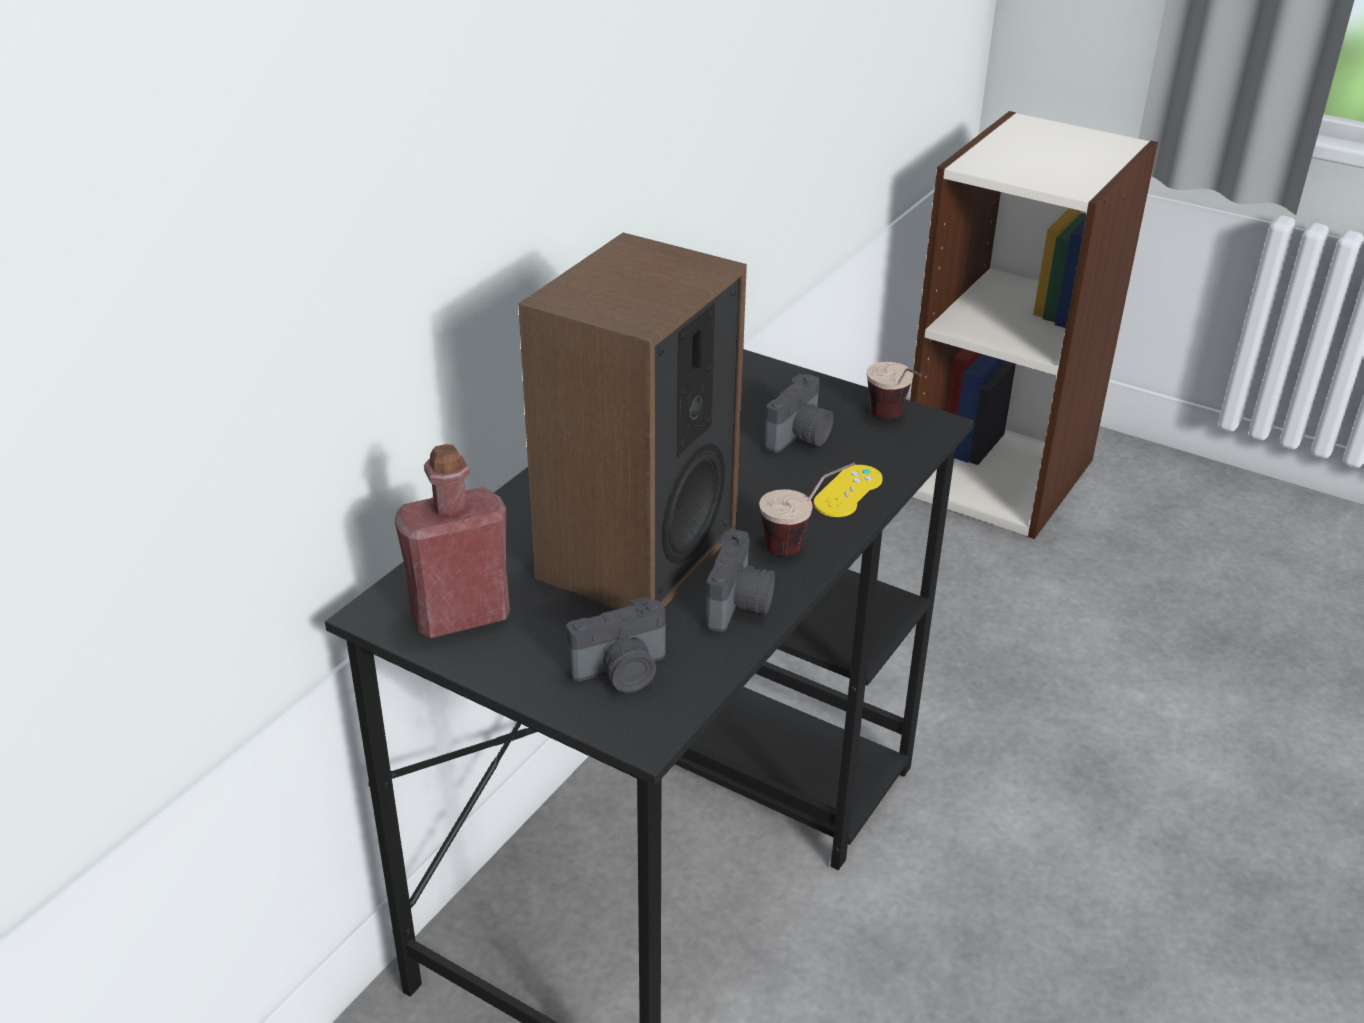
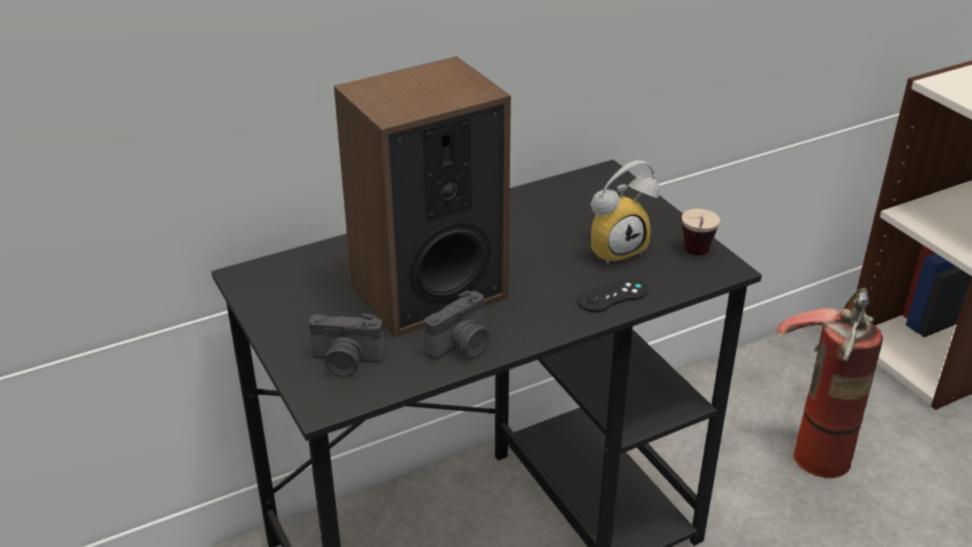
camera: 30 degrees right, 0 degrees up
(460, 616) = (286, 294): red bottle -> none
(801, 437) = (615, 248): camera -> alarm clock
(803, 543) = (545, 320): cup -> none
(848, 491) = (612, 296): yellow game controller -> black game controller
(944, 616) = (813, 442): none -> fire extinguisher

